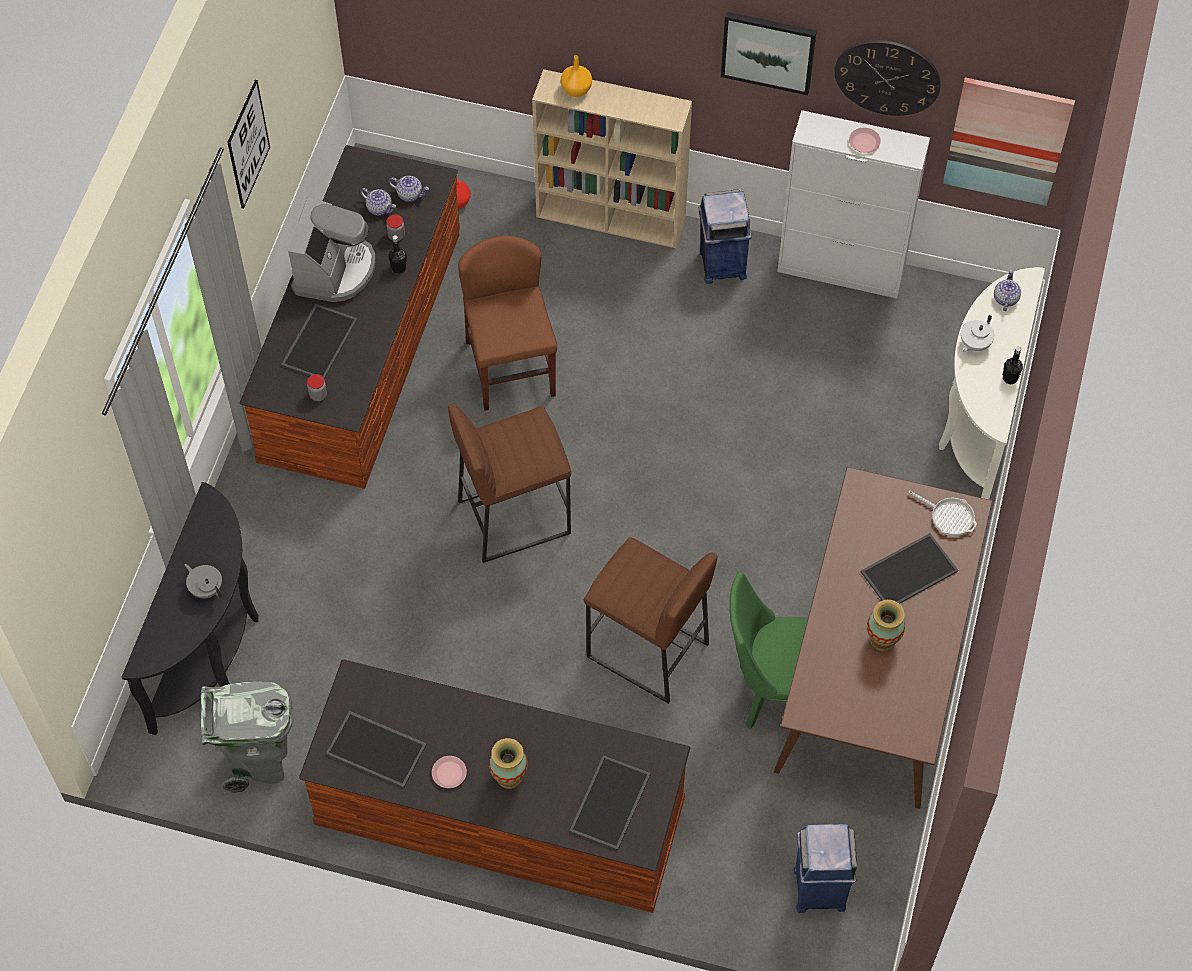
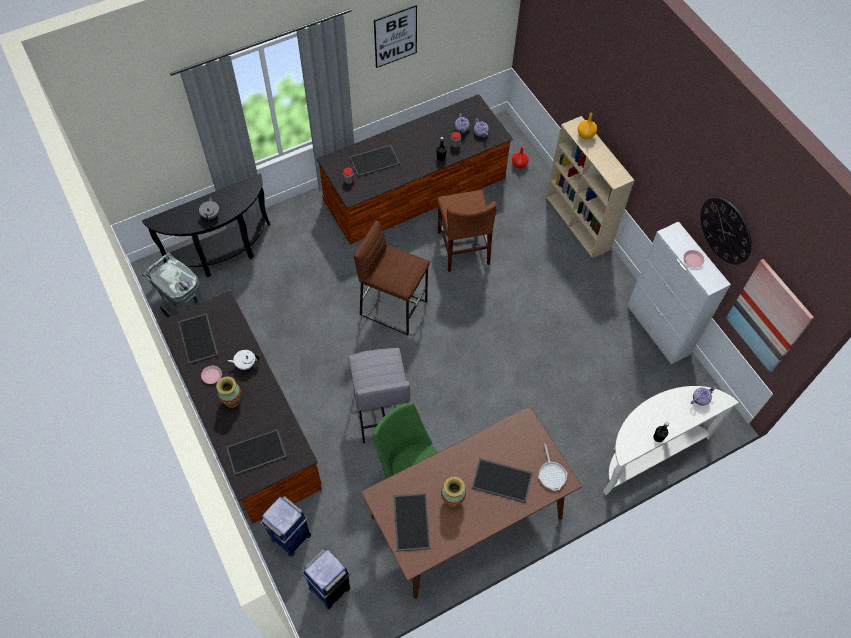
camera: 45 degrees right, 0 degrees up
(334, 270) = (414, 138): coffee machine -> none
(510, 368) = (463, 248): brown chair -> brown chair turned 135 degrees clockwise
(647, 651) = (380, 412): brown stool -> grey stool
(721, 264) = (604, 281): blue trash can -> blue trash can (290, 536)
(768, 51) = (677, 173): picture -> none
(868, 704) = (410, 521): none -> tray
(974, 344) = (658, 406): white teapot -> white teapot (245, 364)

